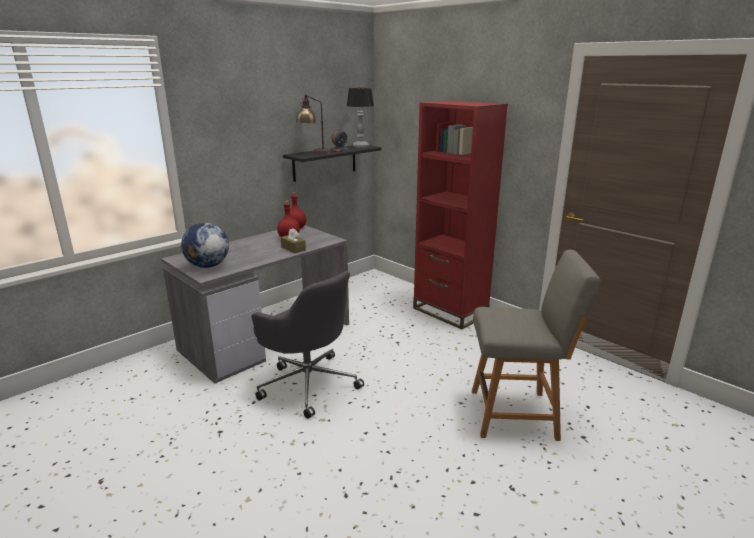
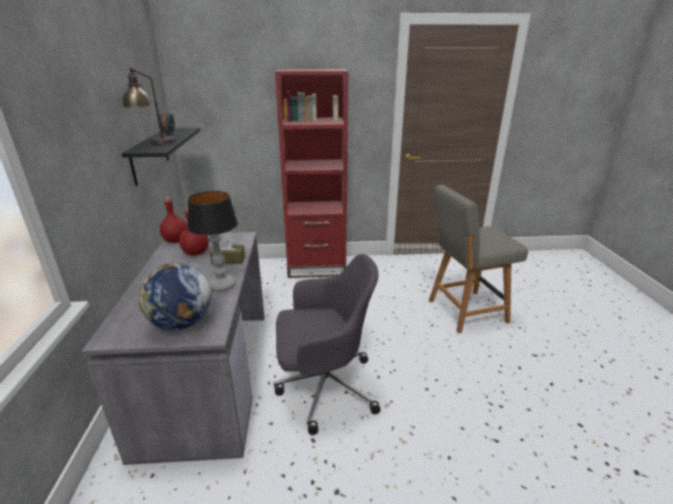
camera: 50 degrees left, 5 degrees up
(360, 146) = (179, 130): table lamp -> table lamp (222, 285)
(517, 414) = (464, 311): grey chair -> grey chair turned 150 degrees counterclockwise

